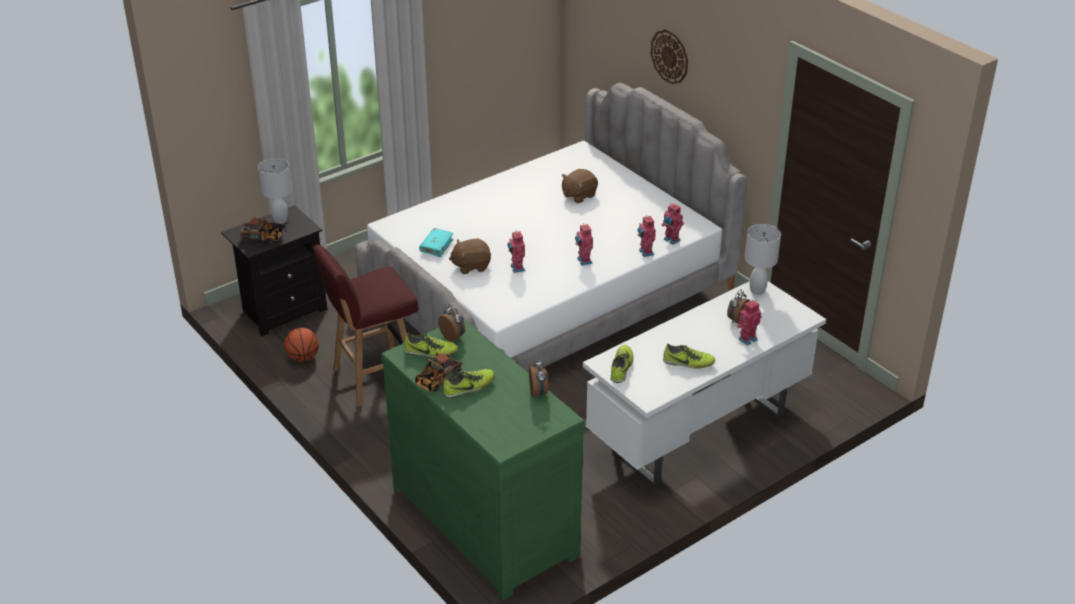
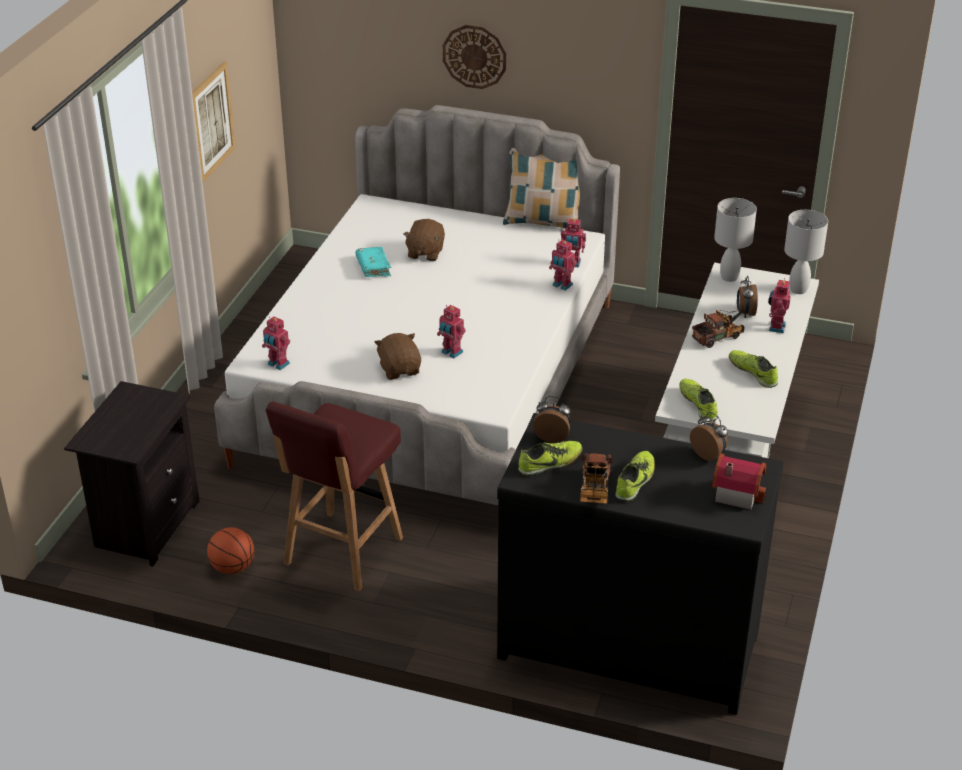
camera: 35 degrees left, 0 degrees up
(264, 238) = (131, 433): toy truck -> toy truck (720, 336)
(281, 220) = (126, 405): white table lamp -> white table lamp (798, 289)
(436, 246) = (336, 364): turquoise book -> turquoise book (373, 267)
(461, 50) = (211, 122): none -> picture
(471, 266) = (400, 370): brown plush toy -> brown plush toy turned 120 degrees clockwise
(487, 518) = (629, 641): green dresser -> black dresser
(524, 424) = (736, 492): none -> toy house
(583, 261) = (511, 318): toy robot -> toy robot (277, 364)
(685, 204) = (543, 222): none -> pillow
(688, 363) = (753, 372): shoe -> shoe turned 105 degrees counterclockwise

